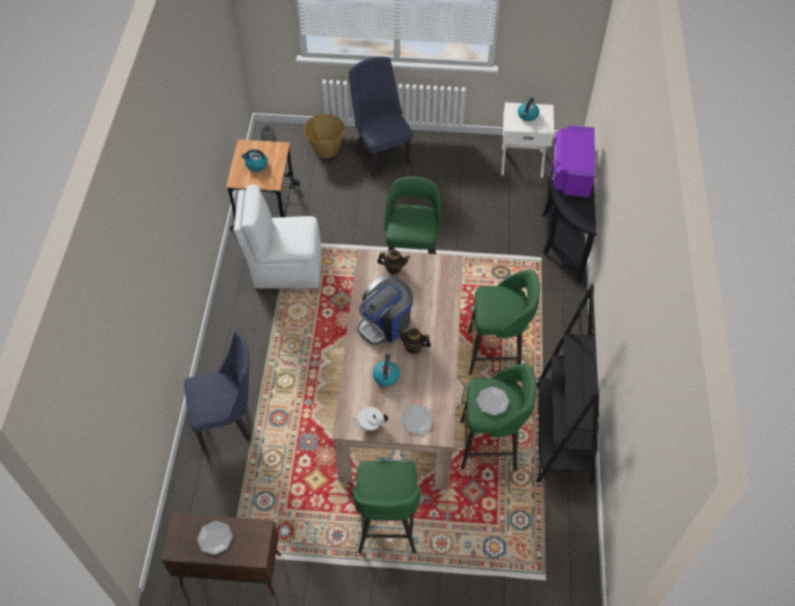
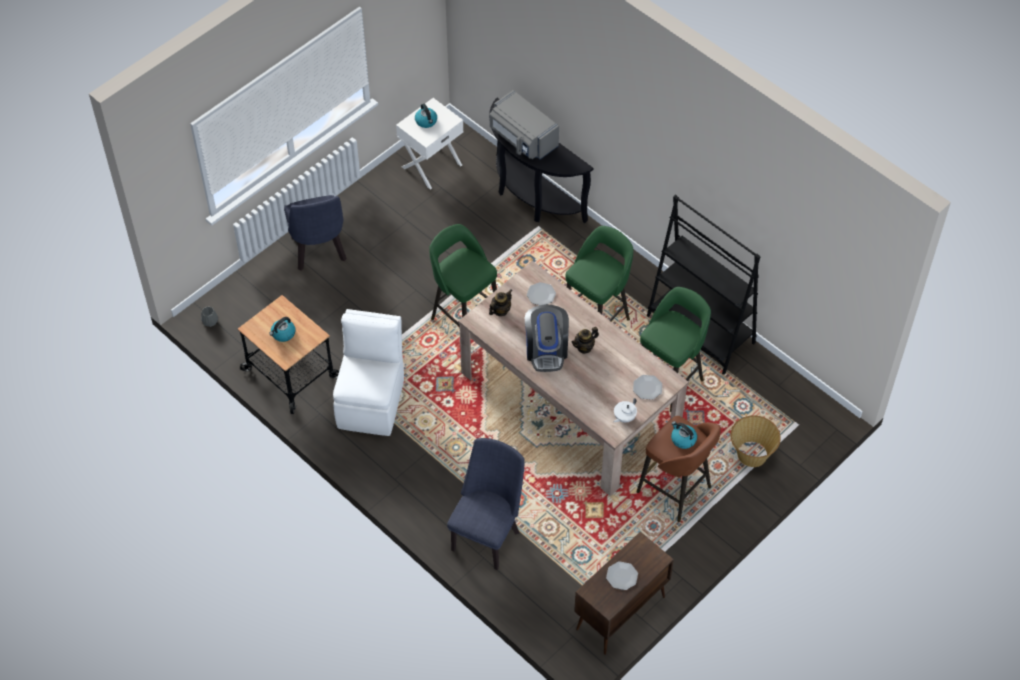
camera: 50 degrees left, 0 degrees up
(285, 268) = (372, 401): white chair -> white chair turned 150 degrees clockwise
(326, 149) = (268, 287): basket -> basket (751, 454)
(381, 155) = (319, 253): blue chair -> blue chair turned 120 degrees counterclockwise
(386, 376) = (593, 381): kettle -> kettle (683, 439)
(387, 528) = (675, 491): green stool -> brown stool
(492, 401) = (672, 334): plate -> plate (541, 294)
(570, 173) = (522, 139): purple microwave -> grey microwave

